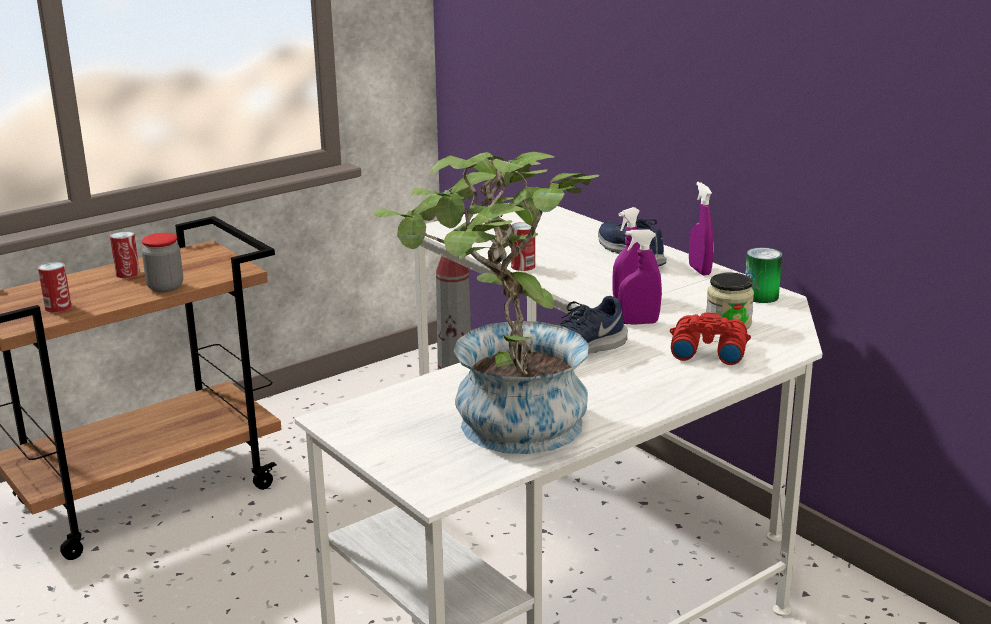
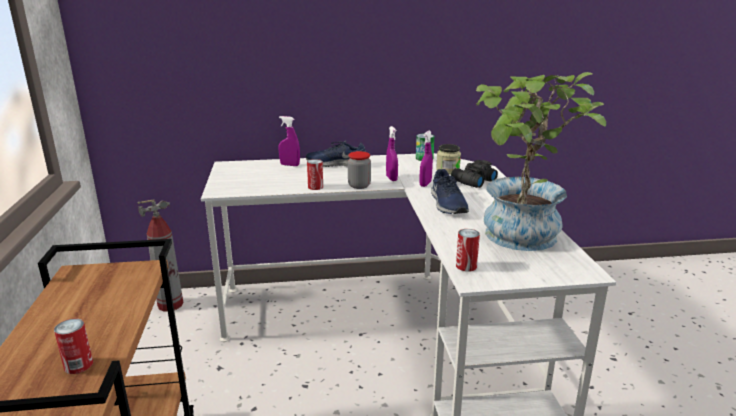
camera: 60 degrees left, 0 degrees up
(127, 273) = (62, 315): can -> can (466, 266)
(165, 287) = (127, 303): jar -> jar (359, 186)
(699, 270) = (378, 159): purple spray bottle -> purple spray bottle (290, 165)
(707, 350) = (472, 181): red binoculars -> black binoculars

